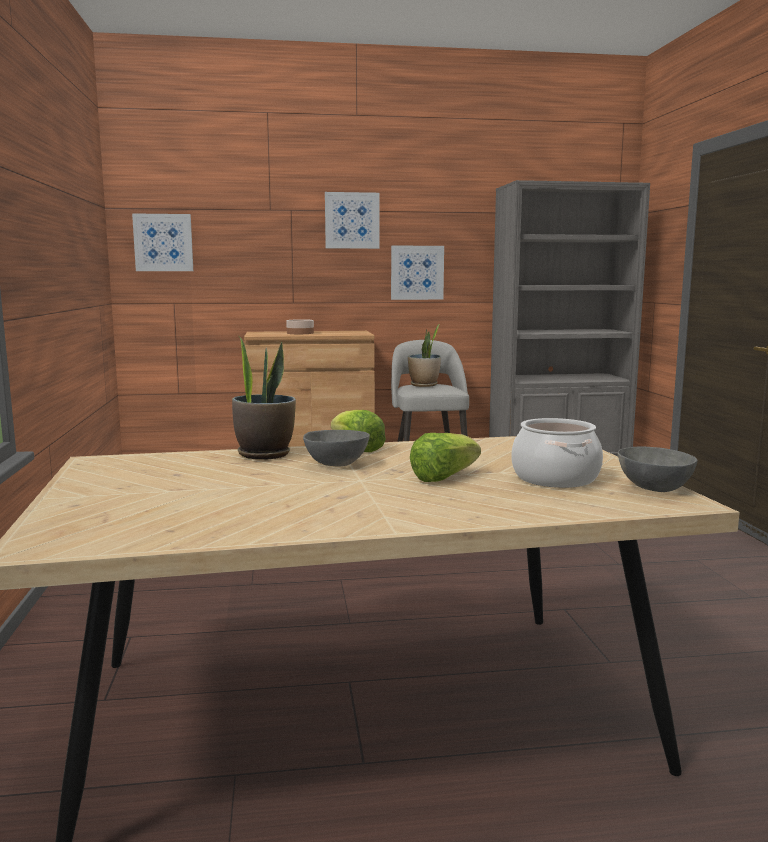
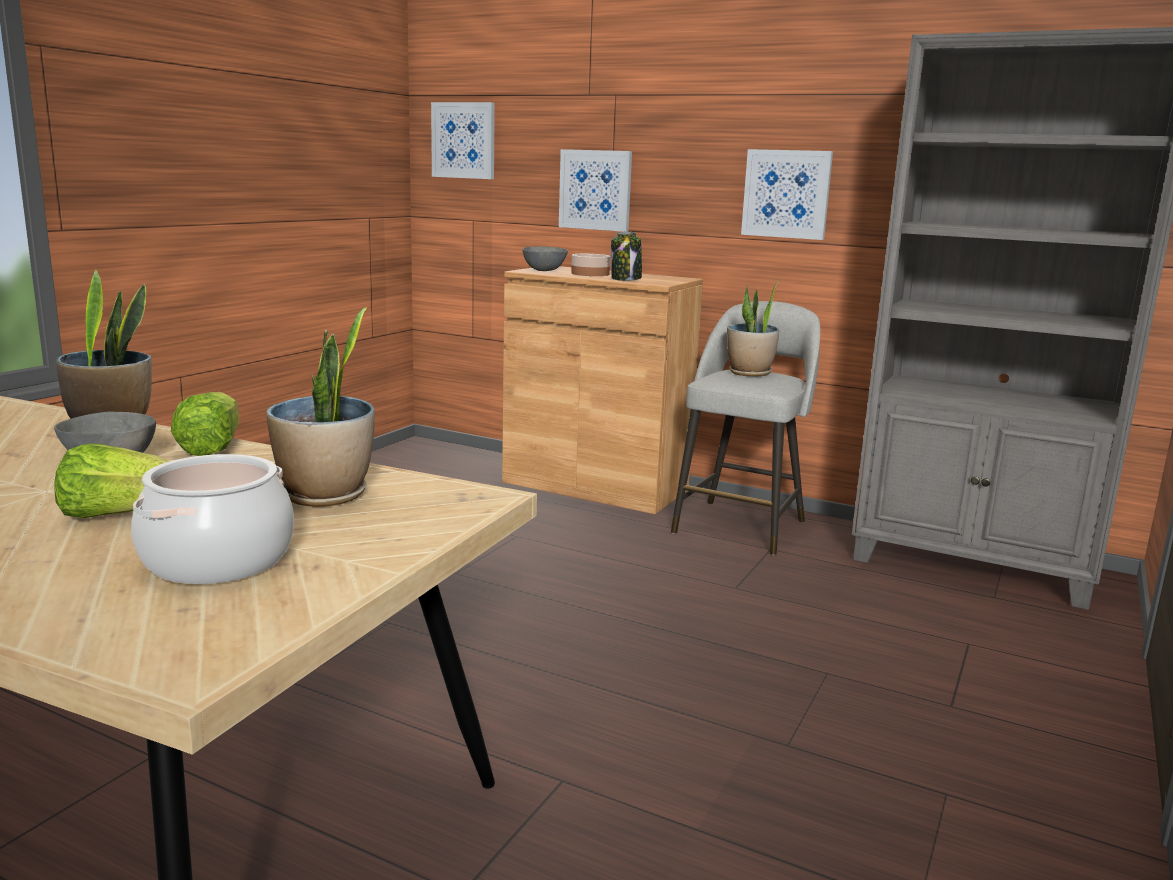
camera: 35 degrees right, 5 degrees up
(334, 333) = (626, 279): none -> jar
(352, 220) = (695, 110): picture -> picture (595, 190)
(495, 451) = (325, 495): none -> potted plant
(653, 488) = (260, 623): grey bowl -> grey bowl (544, 270)

